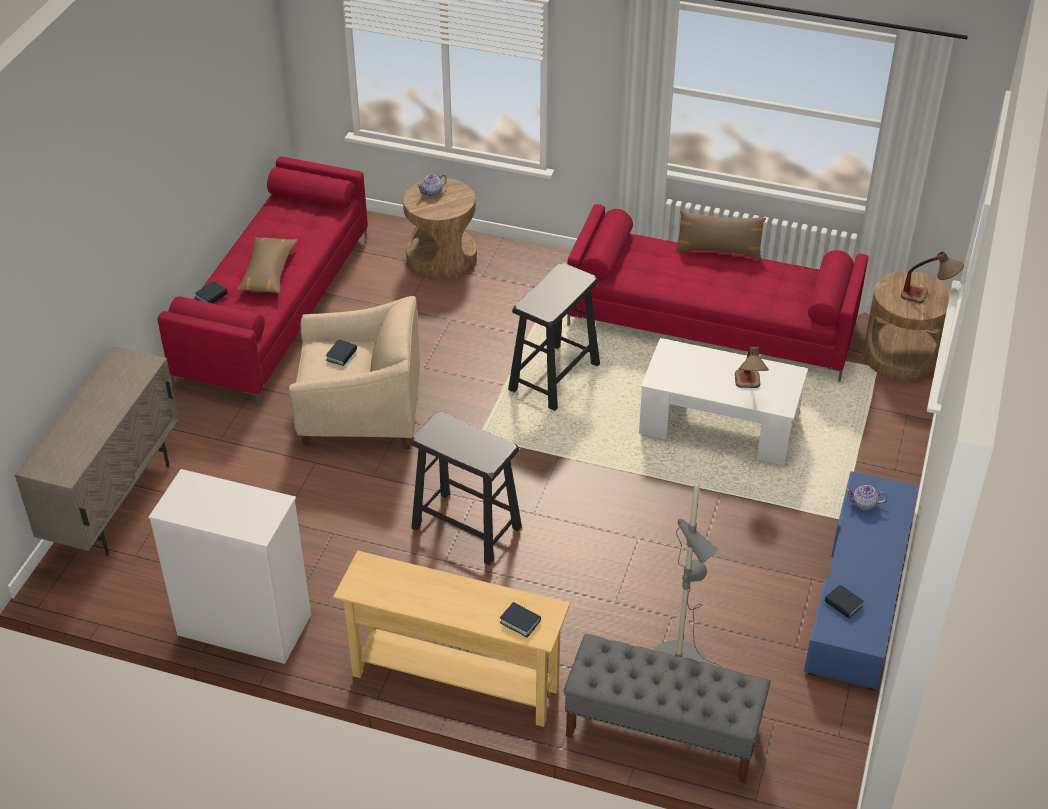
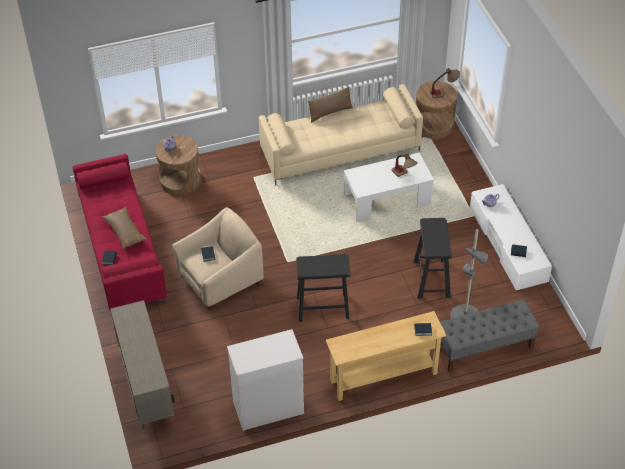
camera: 35 degrees left, 5 degrees up
(554, 377) = (293, 214): black stool -> black stool (431, 279)
(712, 324) = (340, 151): red sofa -> beige sofa
(859, 593) = (507, 244): blue tv stand -> white tv stand

